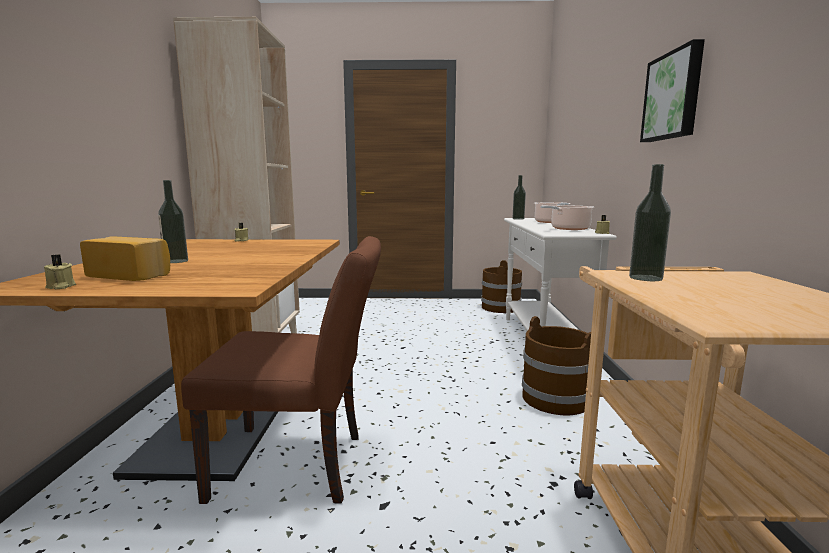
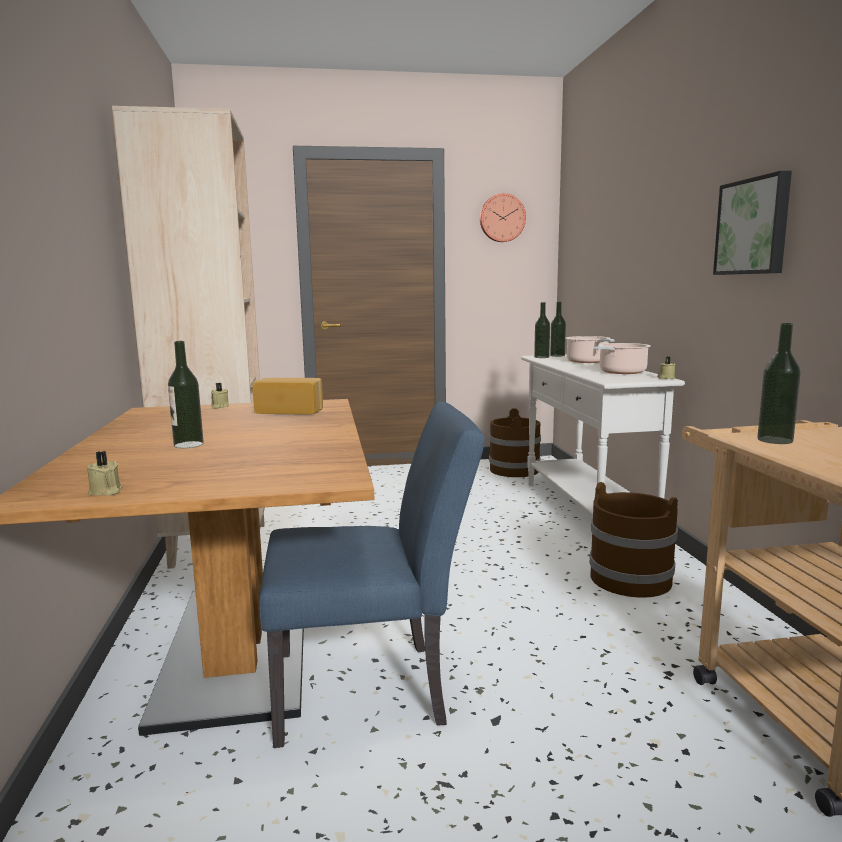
camera: 10 degrees left, 0 degrees up
(131, 275) = (168, 469): bread -> bread (290, 411)
(302, 466) = (374, 690): brown chair -> blue chair
(500, 113) = (502, 218): none -> wall clock
(532, 218) = (557, 355): none -> bottle

